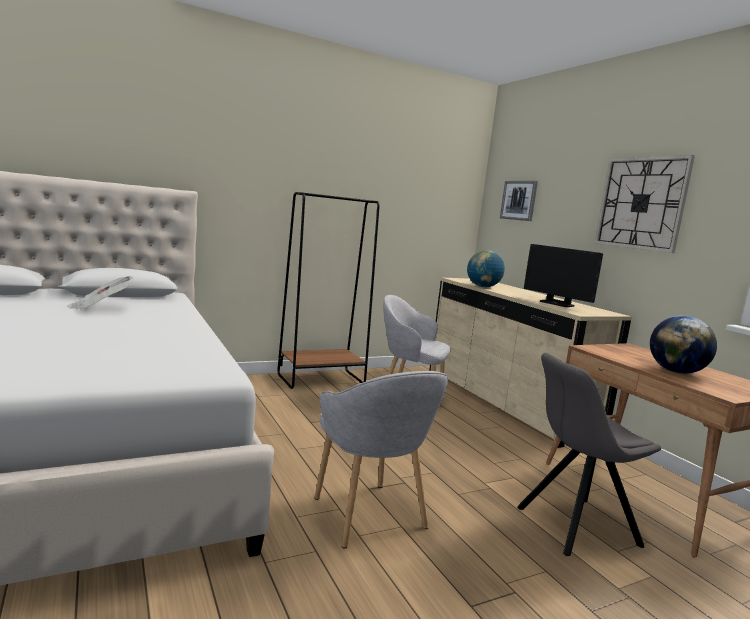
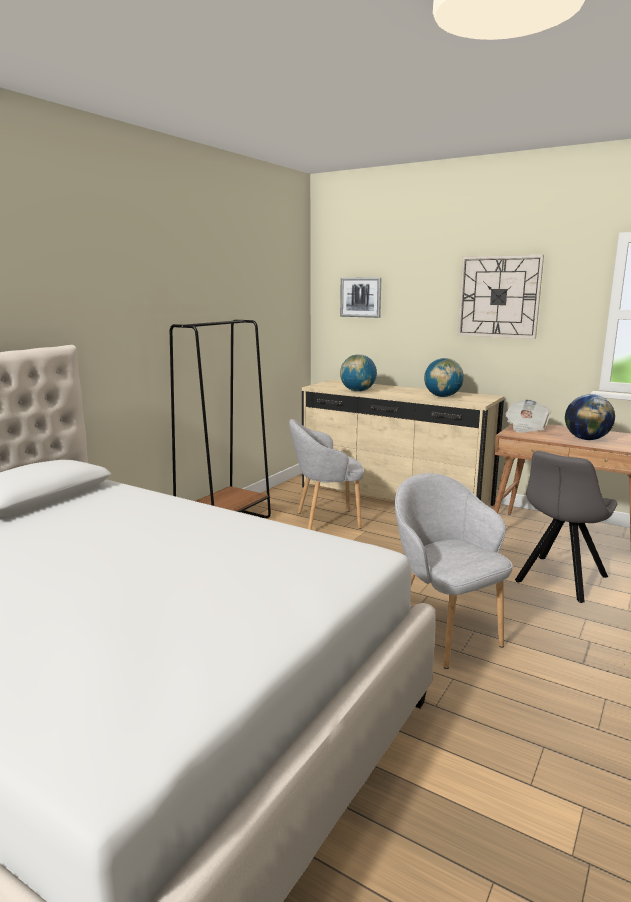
camera: 30 degrees left, 5 degrees up
(99, 308) = (78, 525): newspaper -> newspaper (526, 428)
(369, 516) = (444, 634): grey armchair -> grey armchair turned 150 degrees counterclockwise
(557, 303) = (442, 396): monitor -> globe

